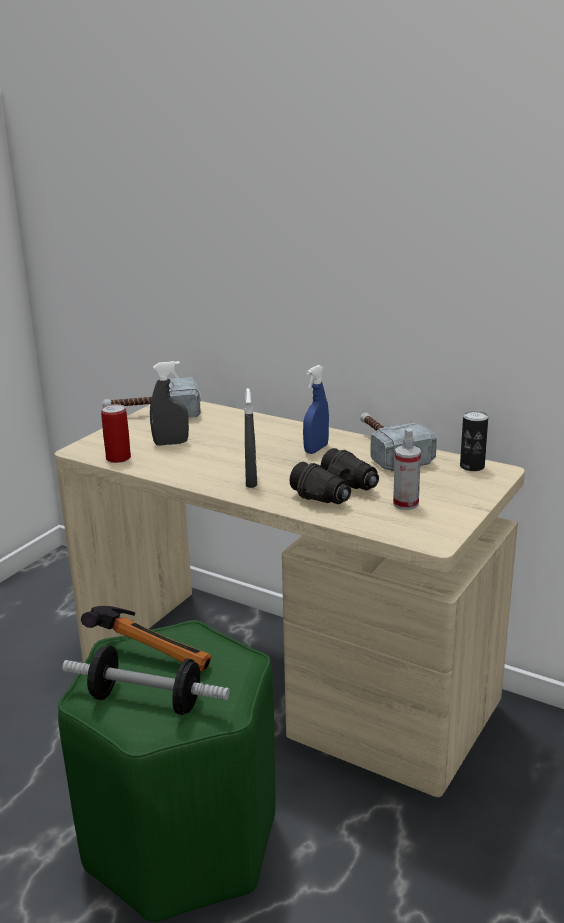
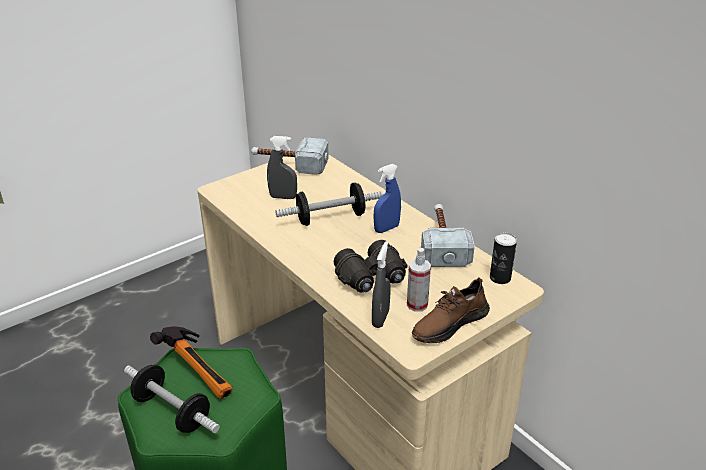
camera: 20 degrees right, 10 degrees up
(118, 458) = (237, 203): can -> none
(244, 451) = (330, 218): none -> dumbbell
(251, 481) = (315, 250): grey spray bottle -> grey spray bottle (380, 318)
(453, 512) = (449, 324): none -> brown shoe

